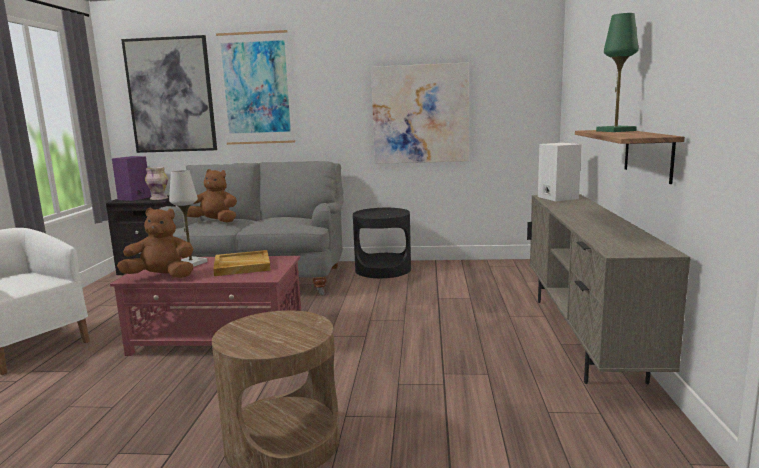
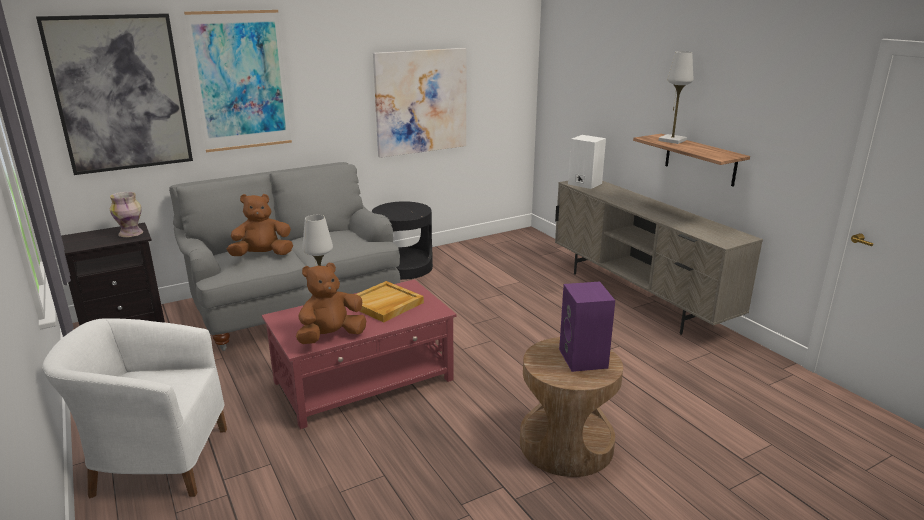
camera: 35 degrees left, 10 degrees up
(134, 198) = (87, 238): purple speaker -> purple speaker (584, 359)
(615, 131) = (672, 140): green table lamp -> white table lamp

